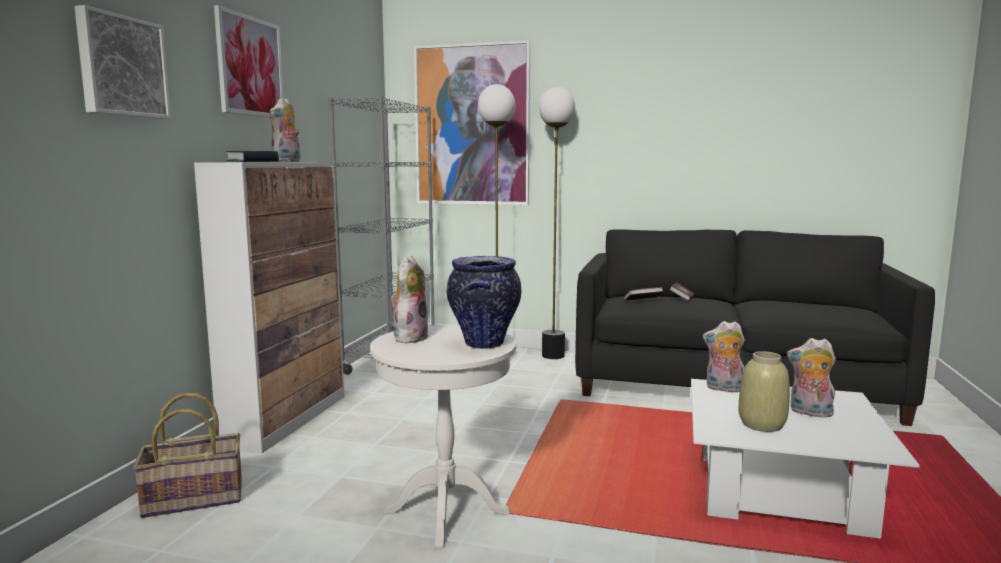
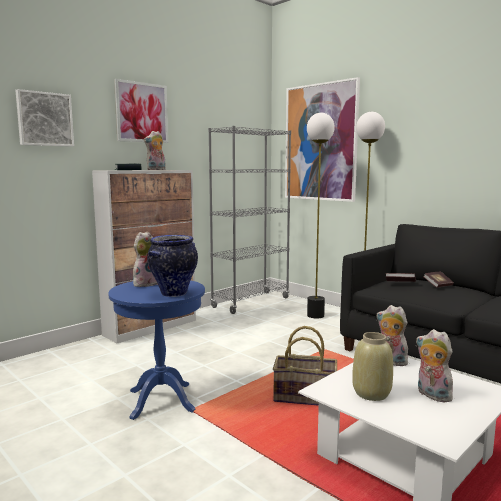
camera: 30 degrees right, 0 degrees up
(194, 498) = (61, 358): basket -> basket (305, 397)
(446, 512) = (161, 400): white side table -> blue side table

